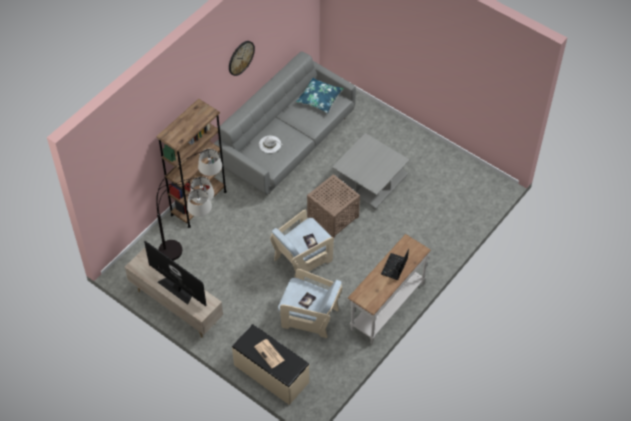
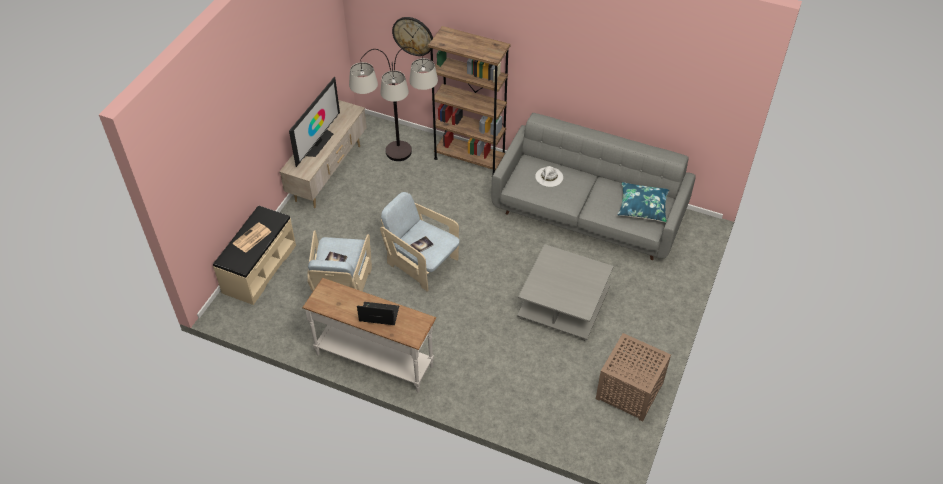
camera: 75 degrees right, 5 degrees down
(241, 57) = (591, 64): wall clock -> wall clock (413, 36)
(334, 216) = (493, 280): brown side table -> brown side table (630, 392)

